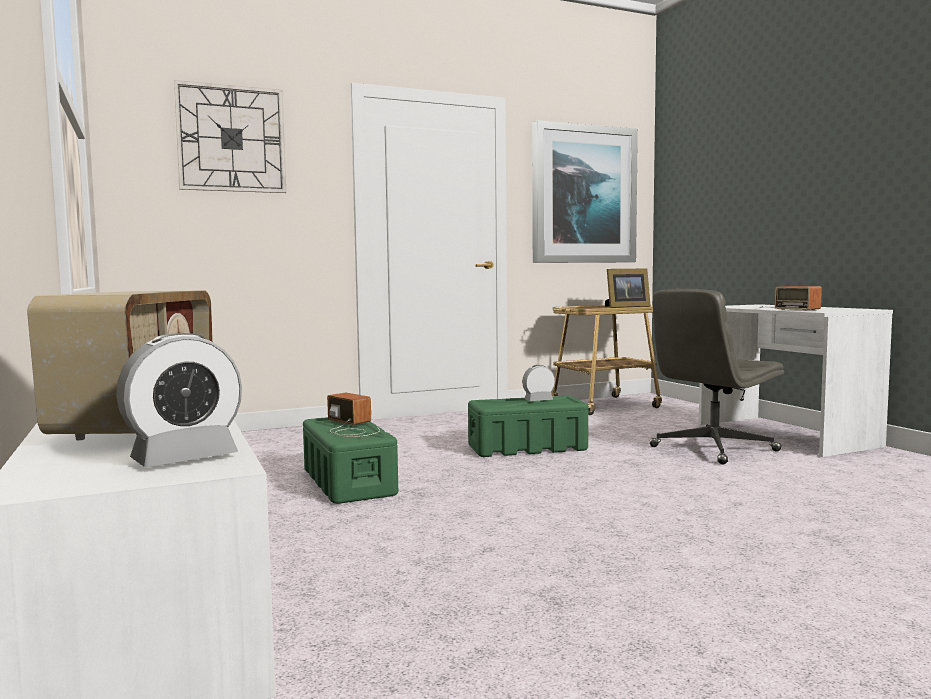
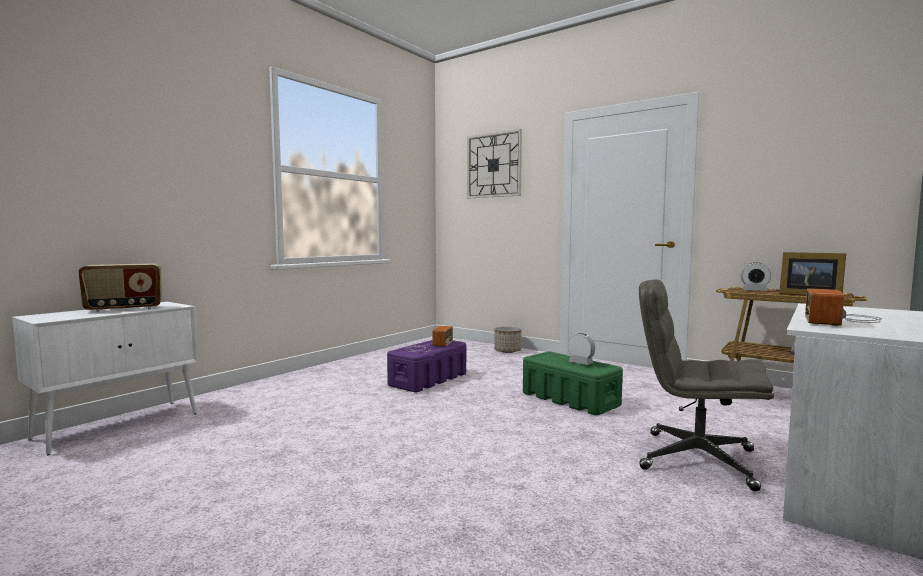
camera: 60 degrees right, 0 degrees up
(184, 458) = (61, 317): alarm clock -> alarm clock (754, 290)
(298, 432) = (507, 351): none -> planter
(348, 482) = (428, 379): green storage box -> purple storage box
(583, 195) = (795, 172): picture -> none

